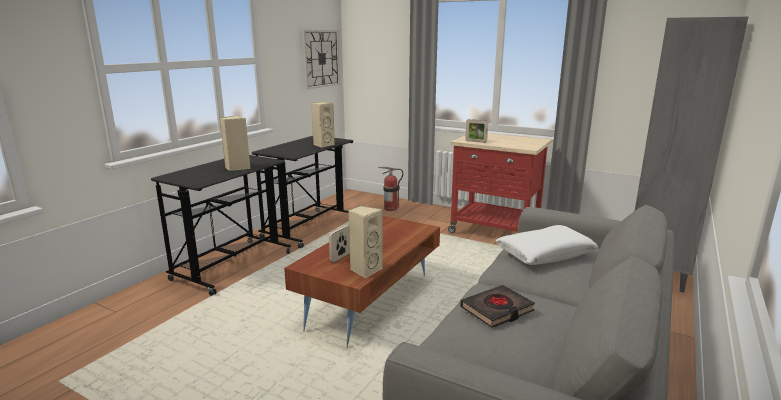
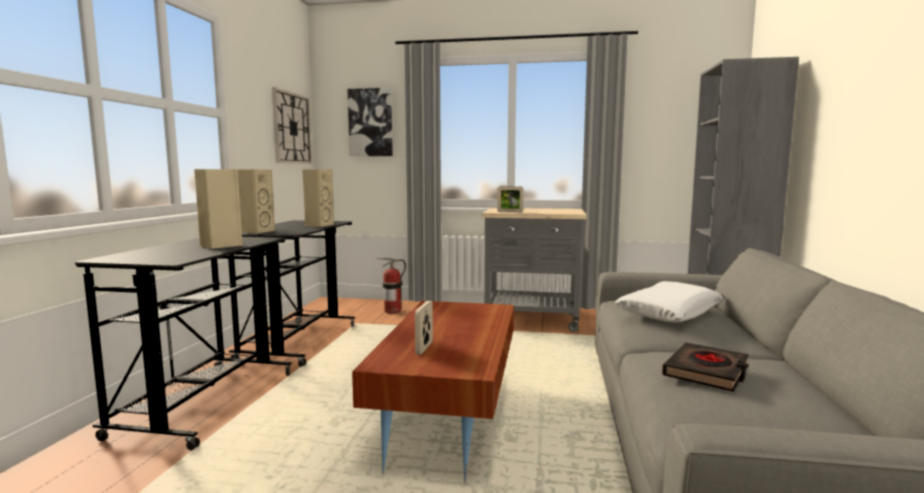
camera: 20 degrees left, 10 degrees down
(365, 270) = (475, 358): beige speaker -> beige speaker (257, 231)
(384, 51) = (370, 122): none -> picture
(494, 231) = (531, 320): red cart -> grey cart

